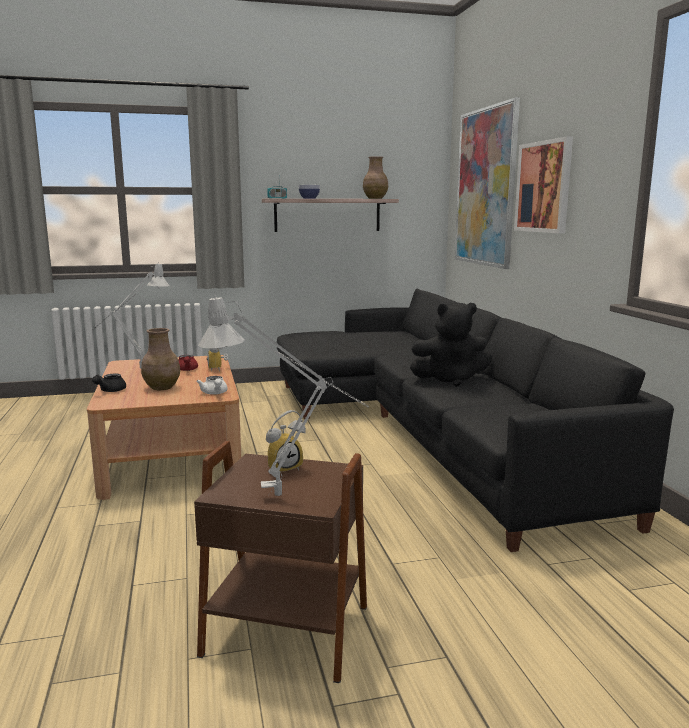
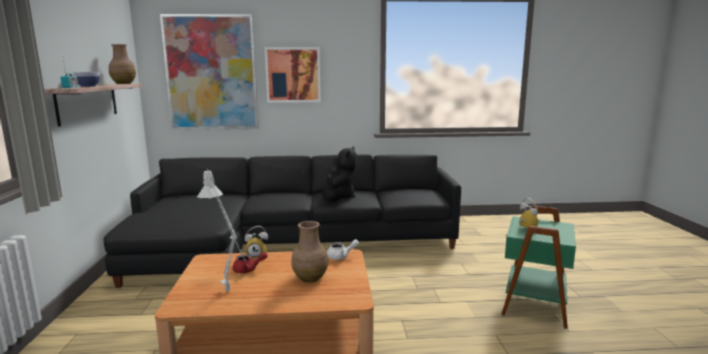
camera: 80 degrees left, 0 degrees up
(109, 391) = (308, 303): black teapot -> none
(287, 627) = (533, 304): brown side table -> green side table
(289, 496) = (558, 229): grey table lamp -> none

